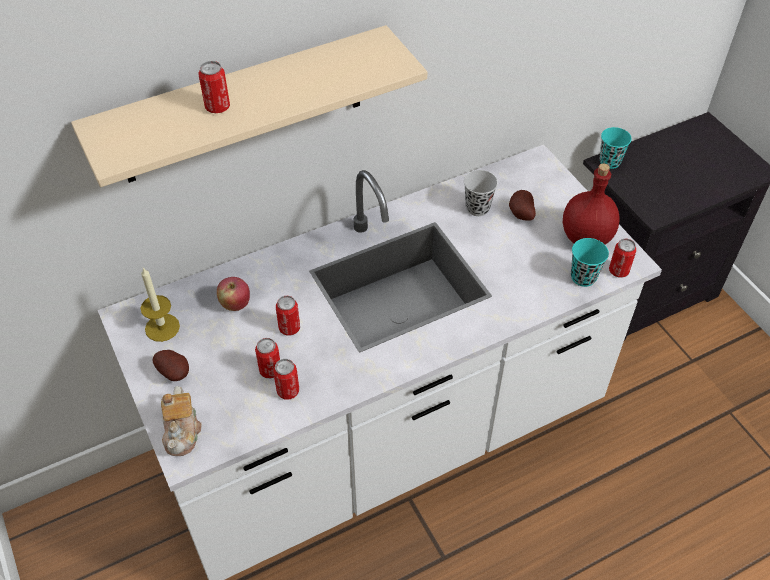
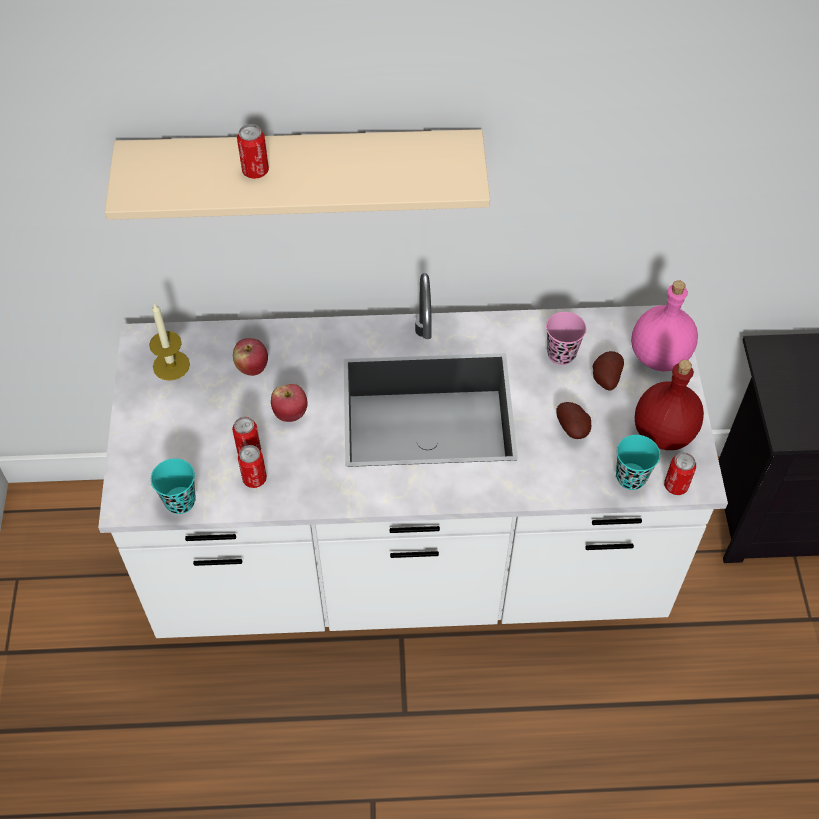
camera: 25 degrees right, 5 degrees up
(175, 372) = (159, 416): potato -> potato (573, 429)
(182, 432) = (136, 479): teapot -> none
(289, 328) = (291, 413): can -> apple
(477, 208) = (561, 354): black cup -> pink cup
(548, 185) = (658, 355): none -> pink bottle
(609, 161) = (773, 349): turquoise cup -> turquoise cup (180, 501)

